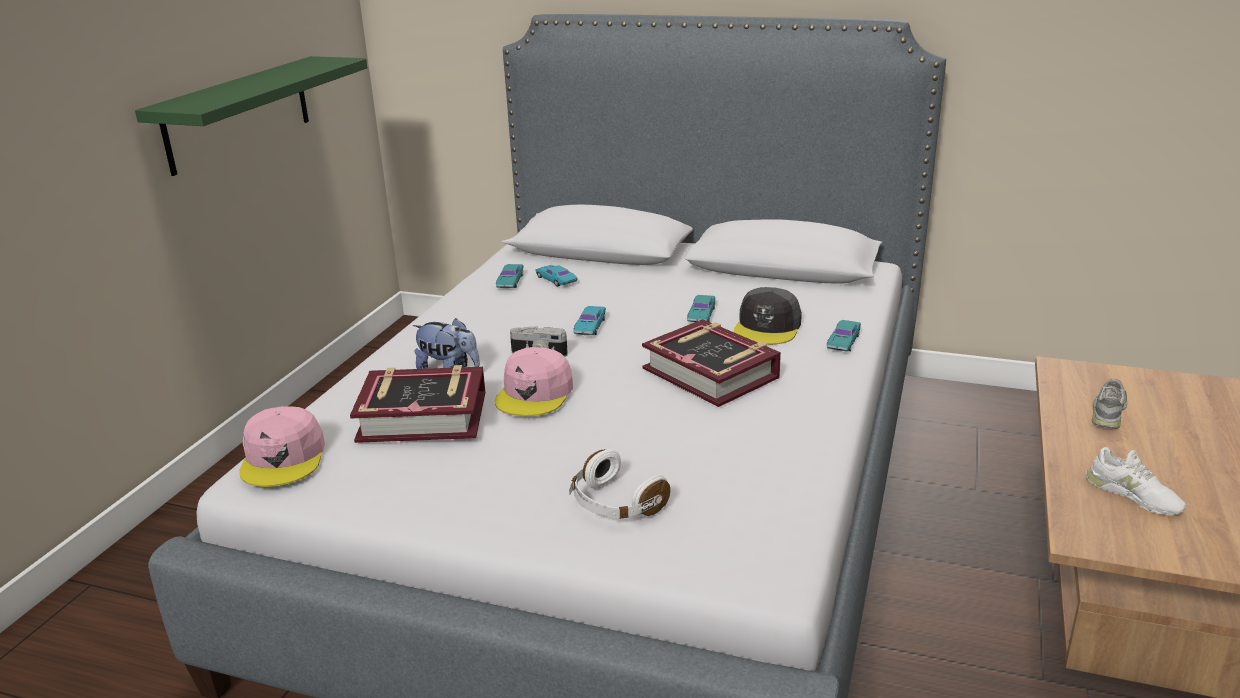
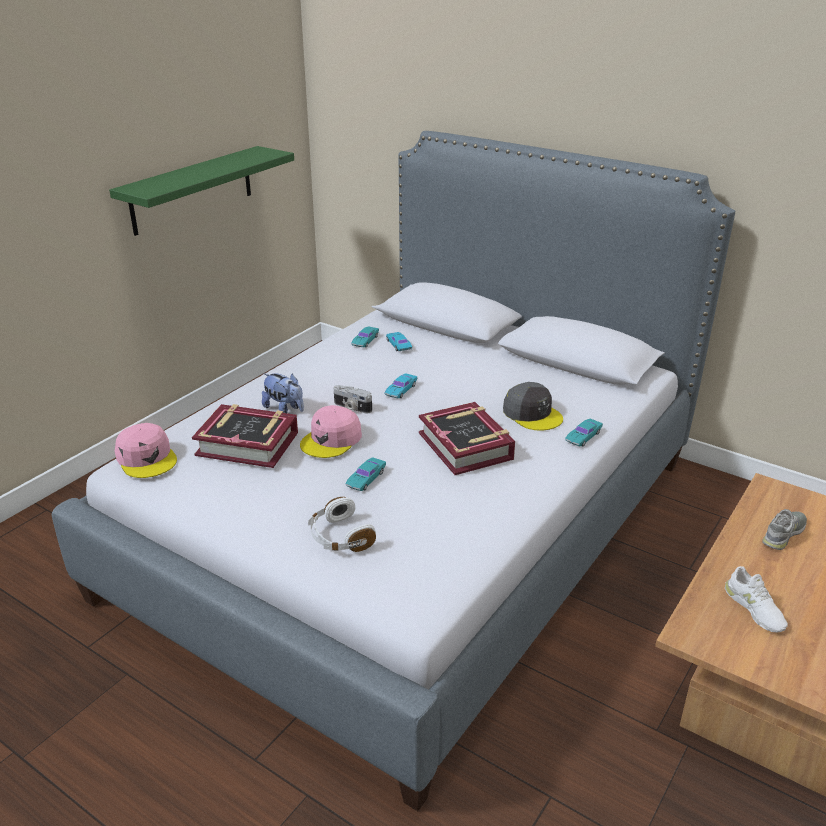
camera: 15 degrees right, 5 degrees up
(284, 458) = (147, 458): pink cap -> pink cap turned 45 degrees counterclockwise
(701, 314) = (489, 393): turquoise toy car -> turquoise toy car (366, 478)
(768, 327) = (532, 414): grey cap -> grey cap turned 75 degrees counterclockwise

